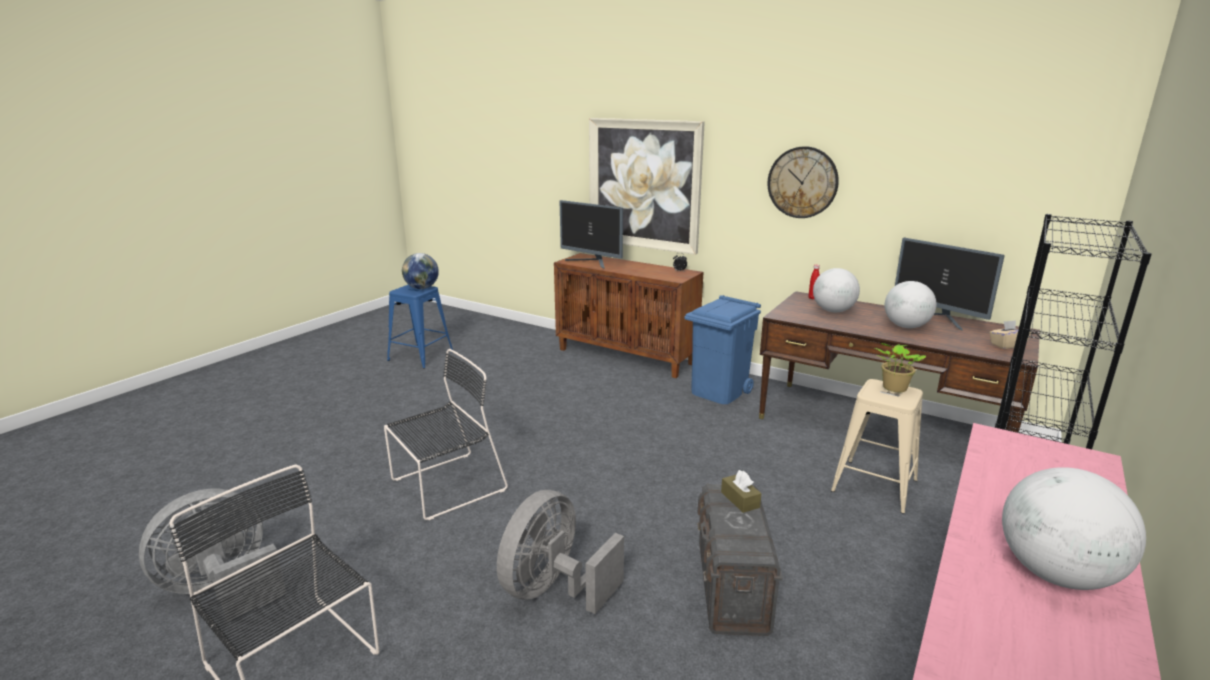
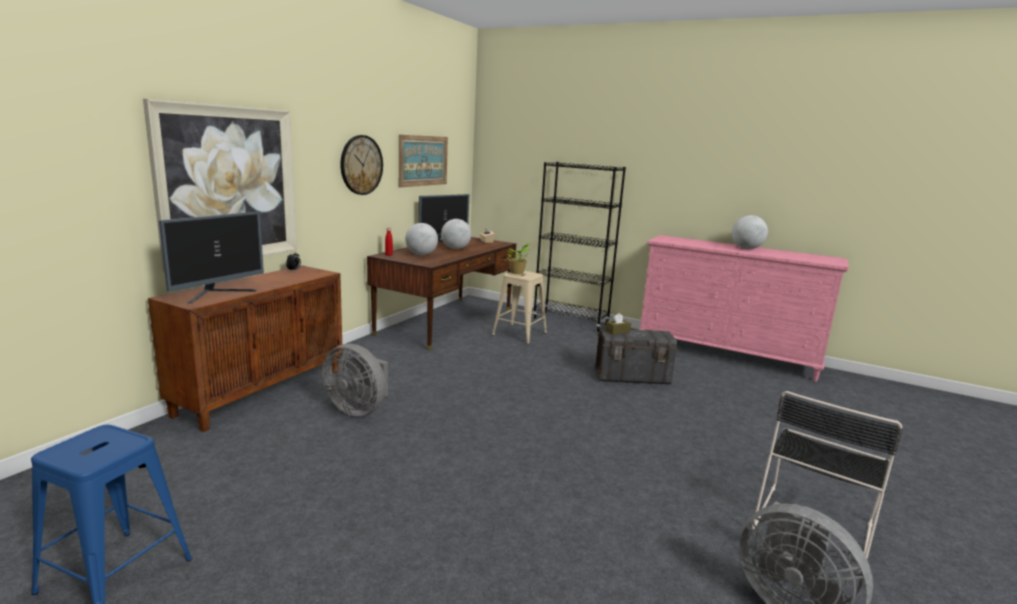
camera: 95 degrees left, 5 degrees down
(422, 288) = (97, 438): globe -> none
(445, 486) = (561, 485): black chair -> none
(554, 590) = (668, 426): grey fan -> grey fan (358, 409)
(719, 392) = (377, 358): blue trash can -> none
(940, 188) = (423, 160): none -> picture

